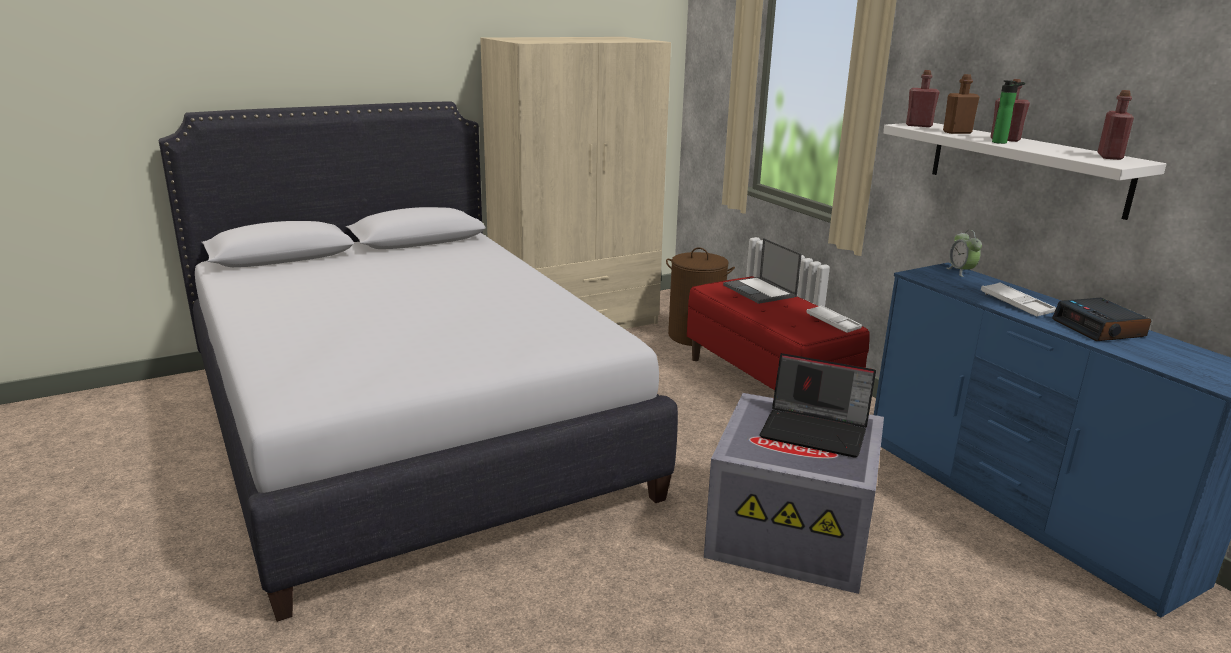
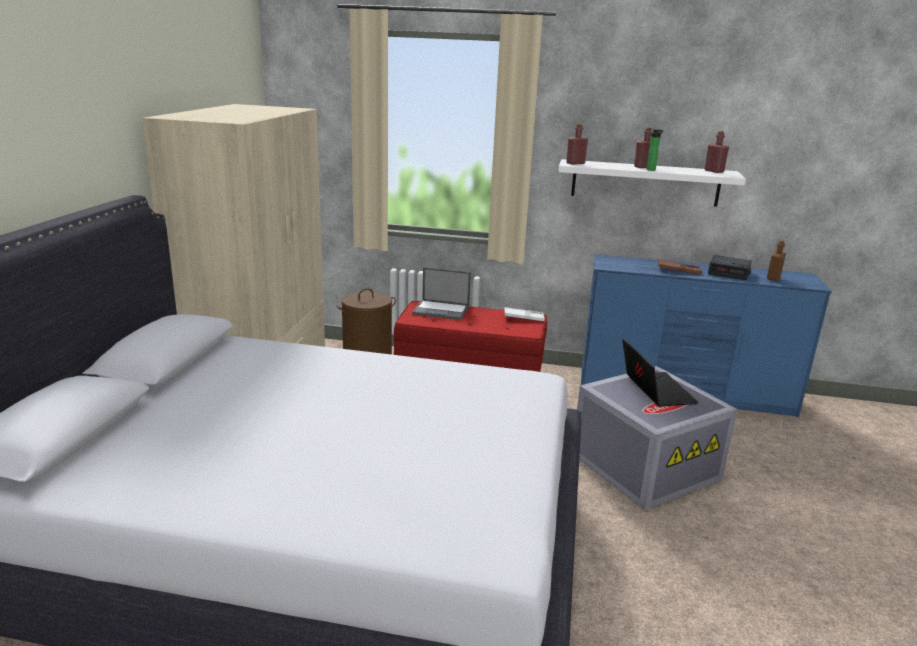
camera: 50 degrees left, 0 degrees up
(816, 431) = (654, 390): laptop -> laptop turned 75 degrees counterclockwise
(957, 132) = (609, 165): brown bottle -> brown bottle (773, 278)
(961, 271) = (614, 258): alarm clock -> none
(1016, 304) = (678, 270): white tray -> brown tray

